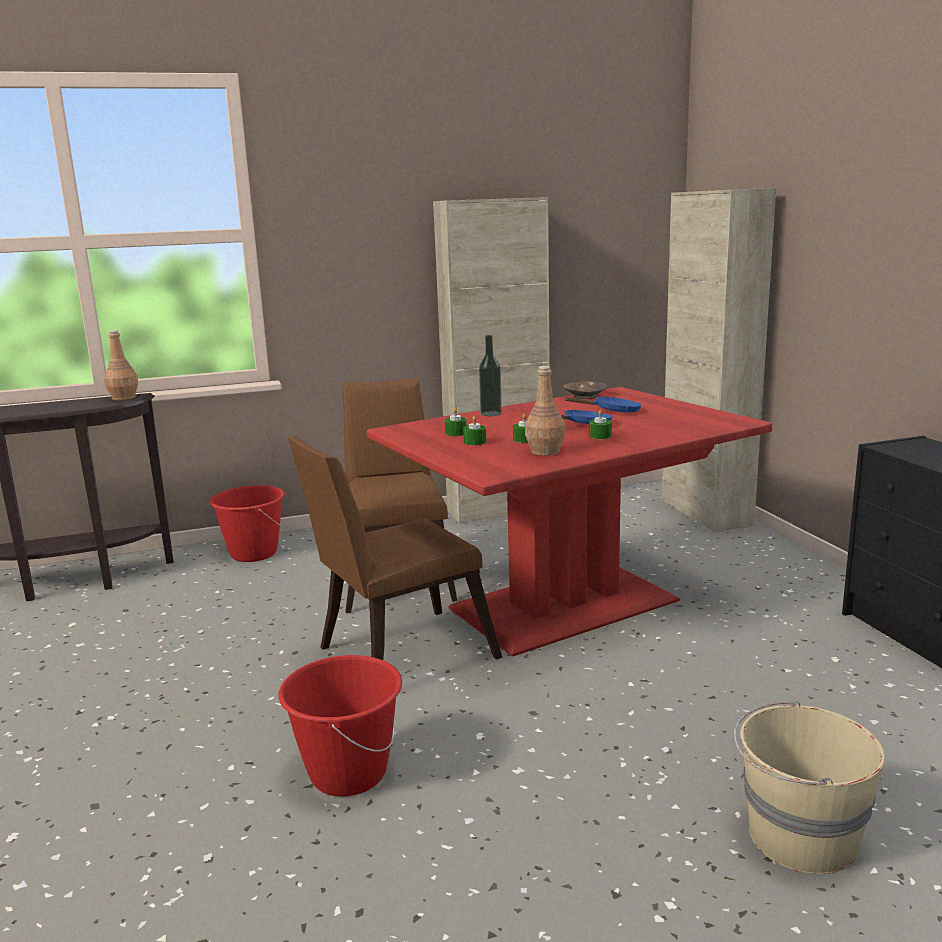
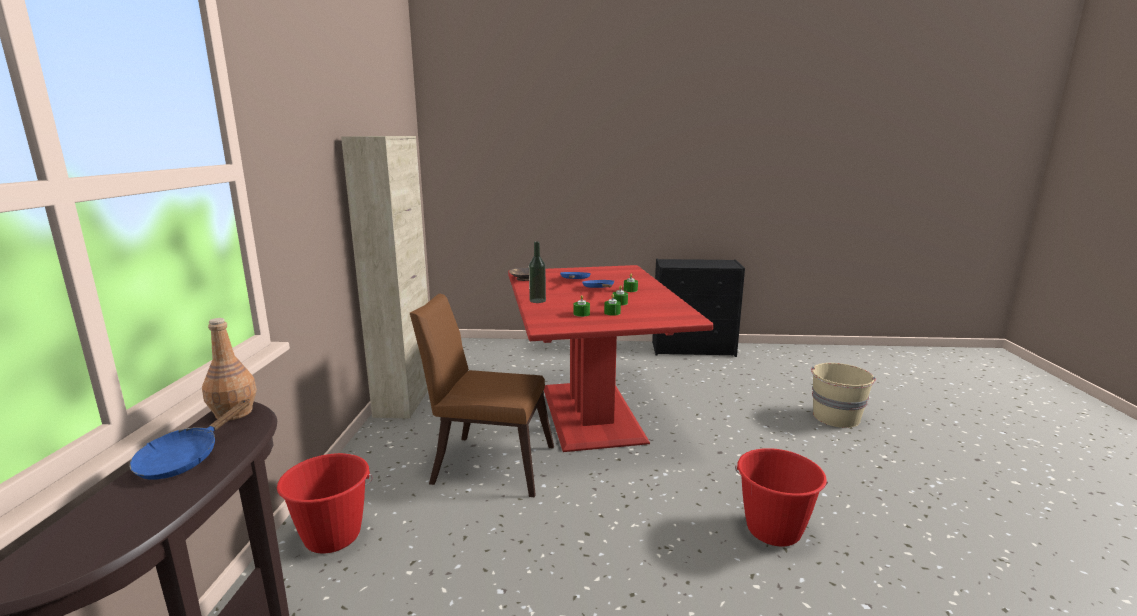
camera: 70 degrees left, 0 degrees up
(61, 405) = (185, 458): none -> blue frying pan
(396, 655) = (622, 485): brown chair -> none
(545, 452) = (654, 303): brown bottle -> none
(705, 513) = (502, 345): beige cabinet -> none

